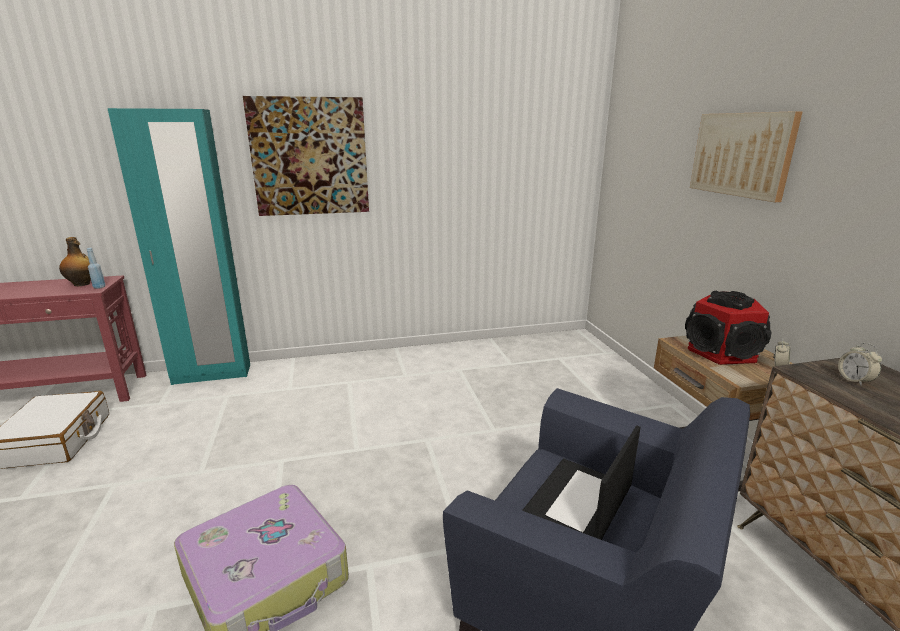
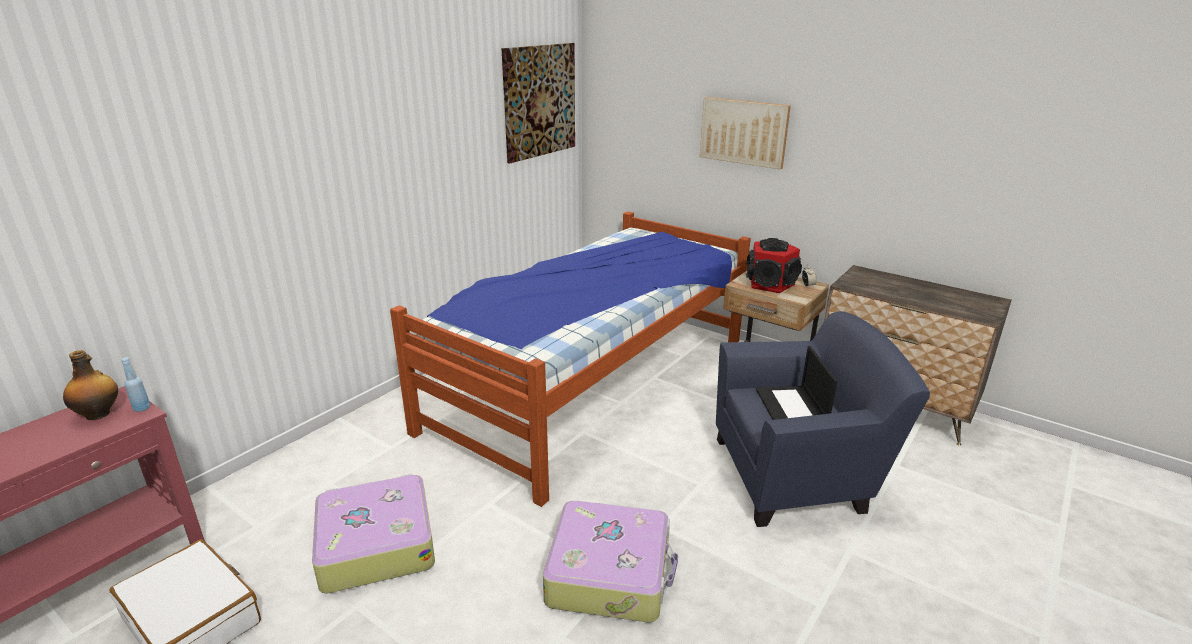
camera: 40 degrees left, 5 degrees up
(184, 448) = (375, 544): none -> suitcase
(212, 375) = (267, 474): turquoise wardrobe -> none
(310, 157) = (338, 172): picture -> picture (539, 101)
(492, 401) = (591, 382): none -> bed
(854, 380) = (869, 282): alarm clock -> none

